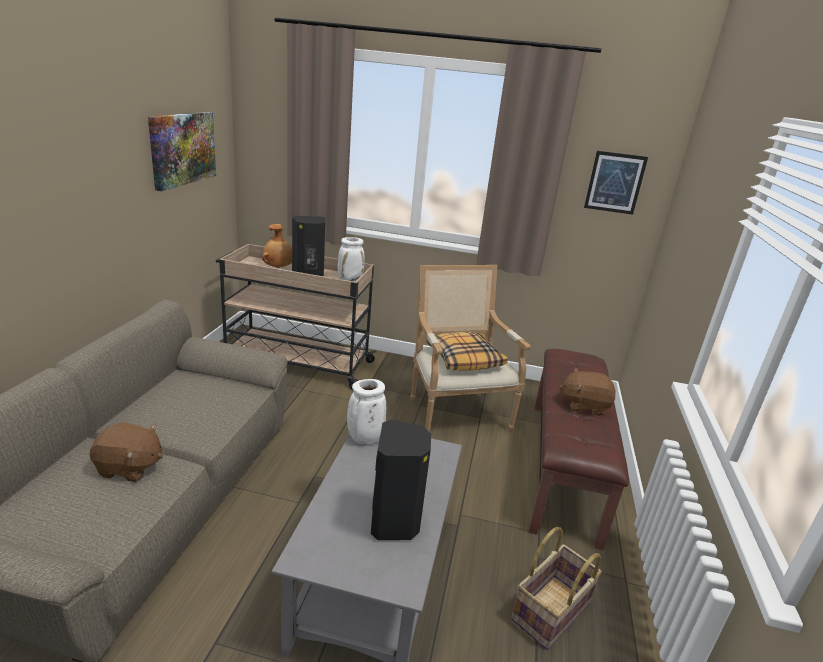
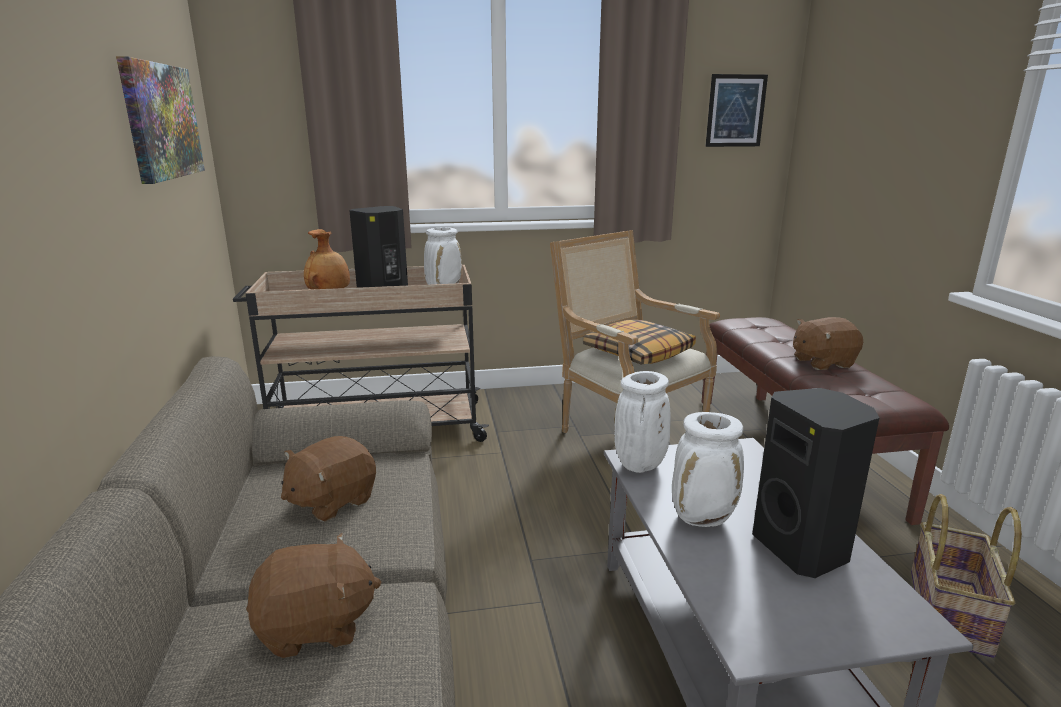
camera: 20 degrees left, 5 degrees down
(194, 403) = (331, 501): none -> brown plush toy
(362, 483) = (703, 518): none -> white vase

